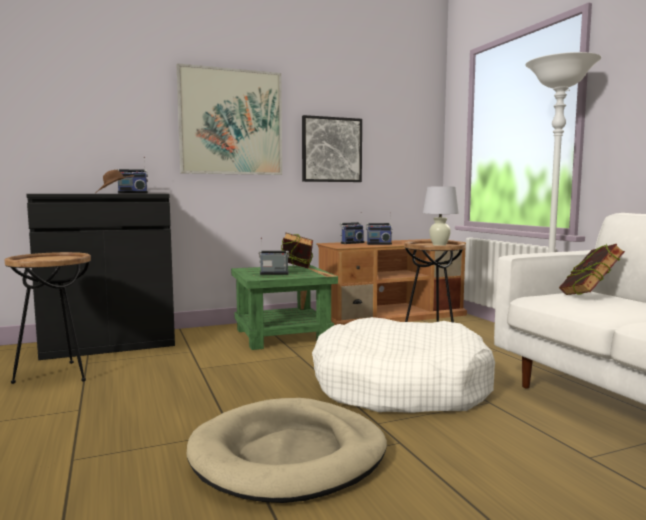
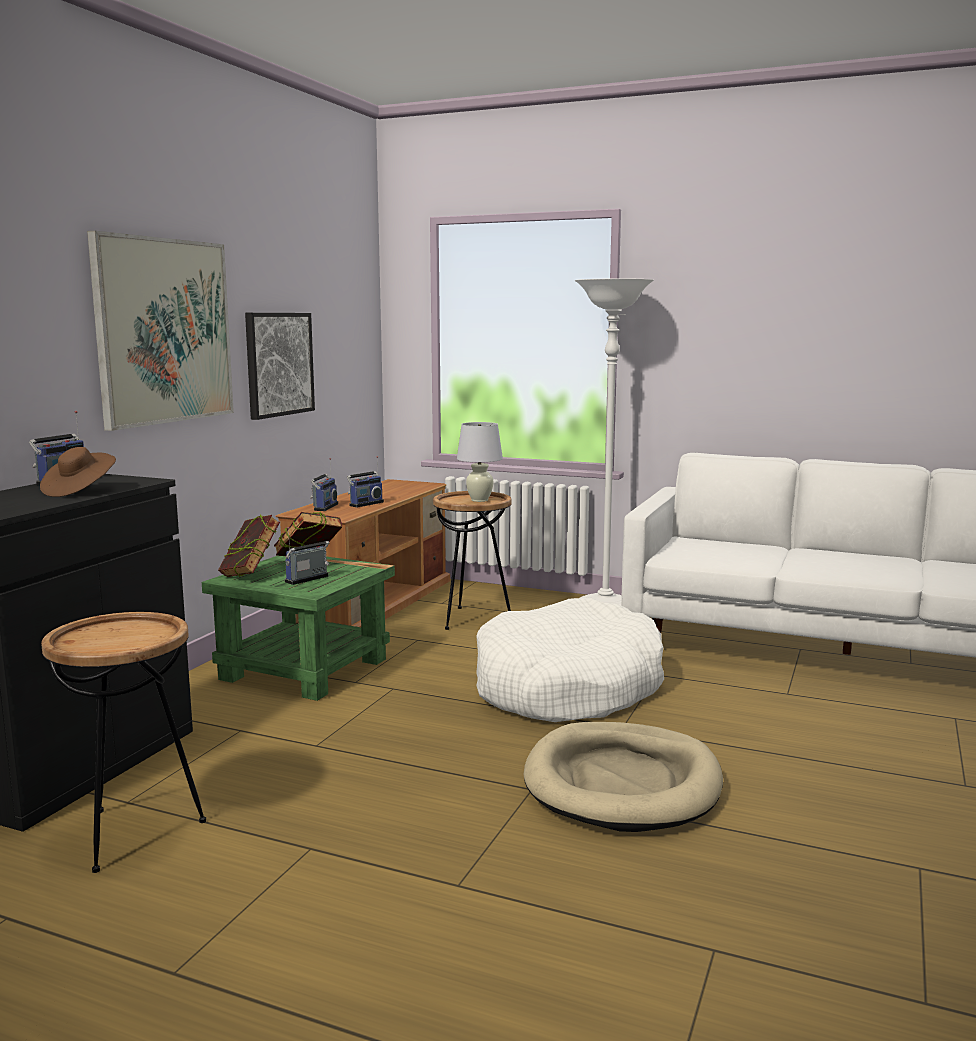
camera: 45 degrees left, 5 degrees up
(589, 297) = (699, 545): book -> book (250, 575)

